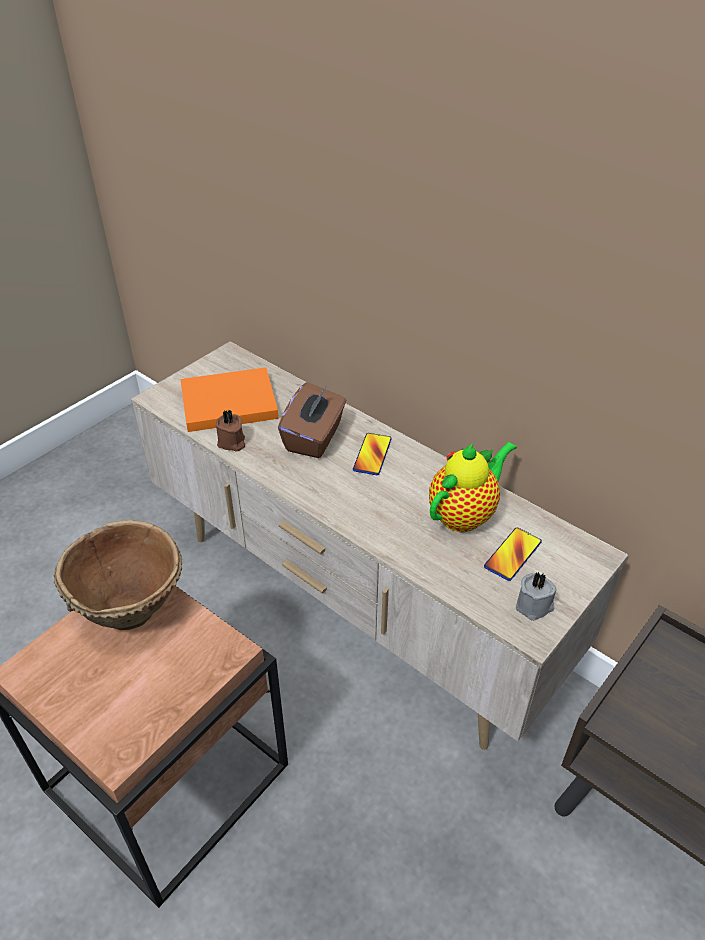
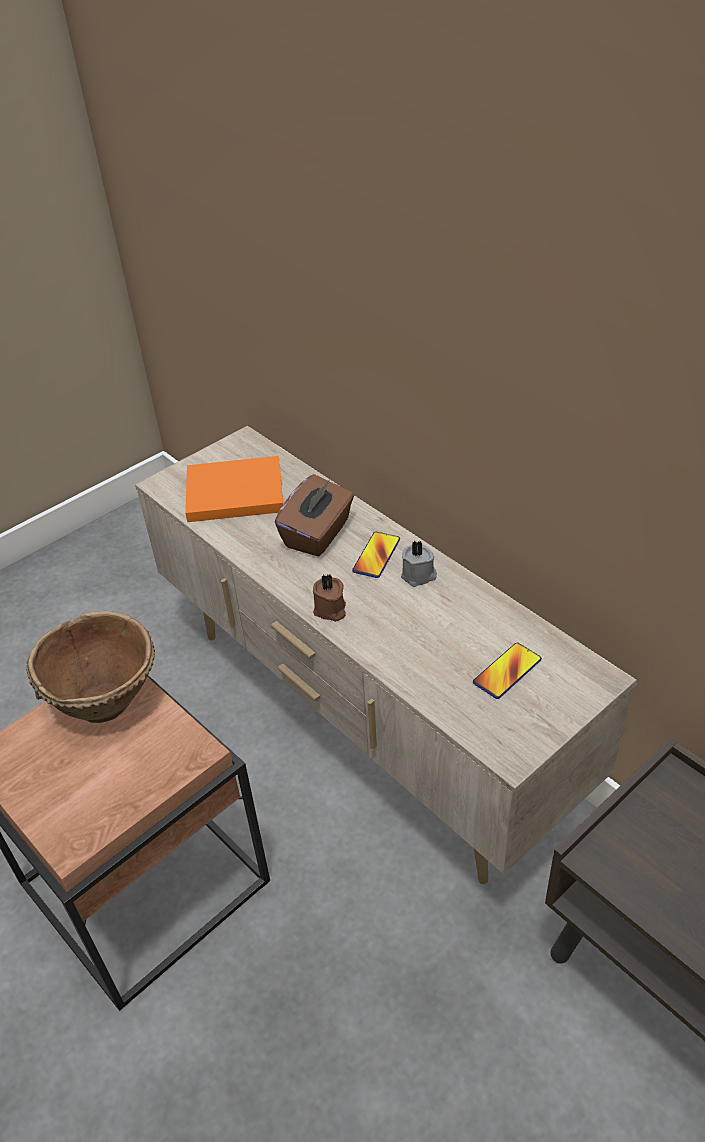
camera: 10 degrees right, 0 degrees up
(231, 443) = (230, 536): brown candle -> brown candle (330, 610)
(465, 514) = (464, 625): teapot -> none
(535, 606) = (519, 728): grey candle -> grey candle (419, 576)

